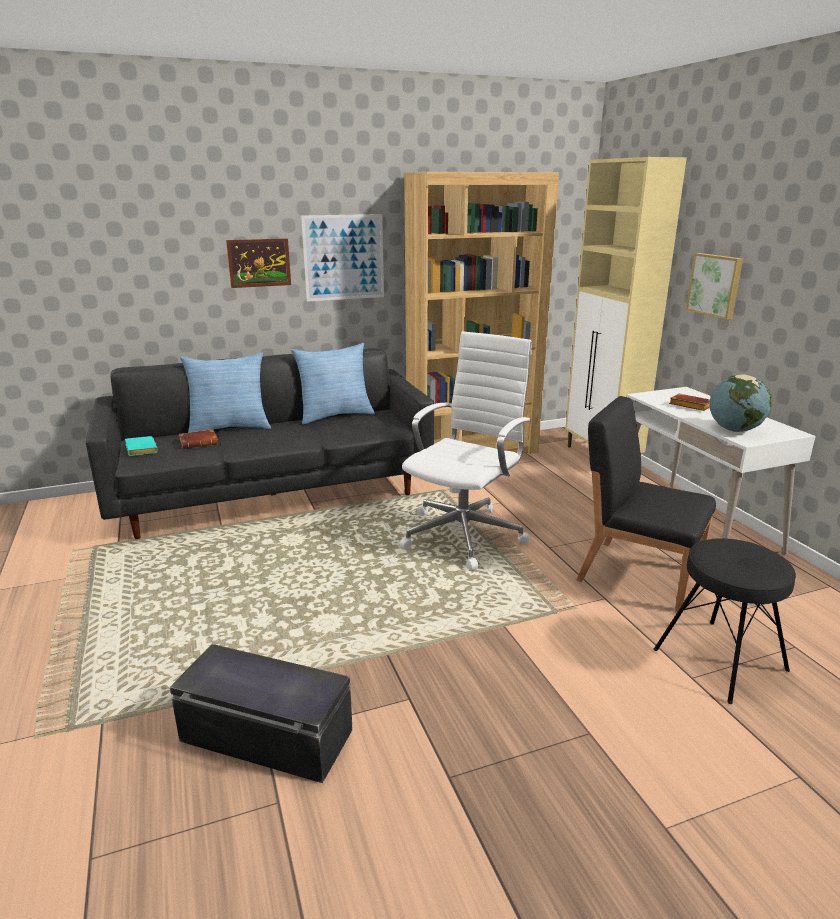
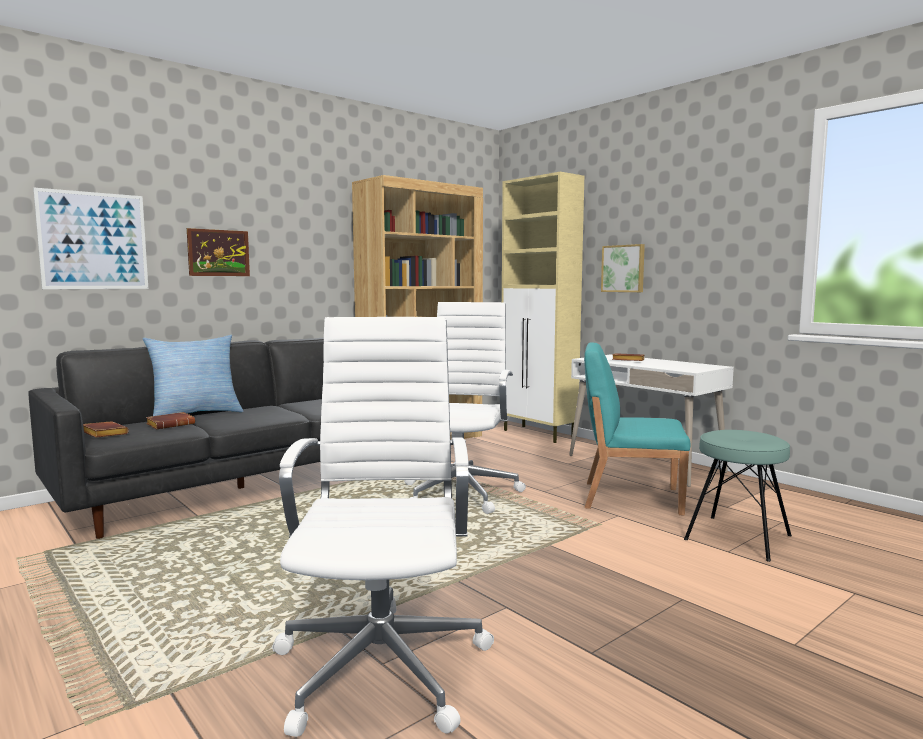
camera: 20 degrees left, 15 degrees down
(140, 449) = (103, 434): turquoise book -> brown book
(265, 737) = (383, 663): black storage box -> white office chair
(335, 415) = (302, 400): pillow -> none
(344, 257) = (299, 253): picture -> picture (93, 241)
(637, 573) = (630, 497): black chair -> turquoise chair
(720, 660) = (738, 537): black stool -> turquoise stool
(734, 429) = (676, 367): globe -> none

